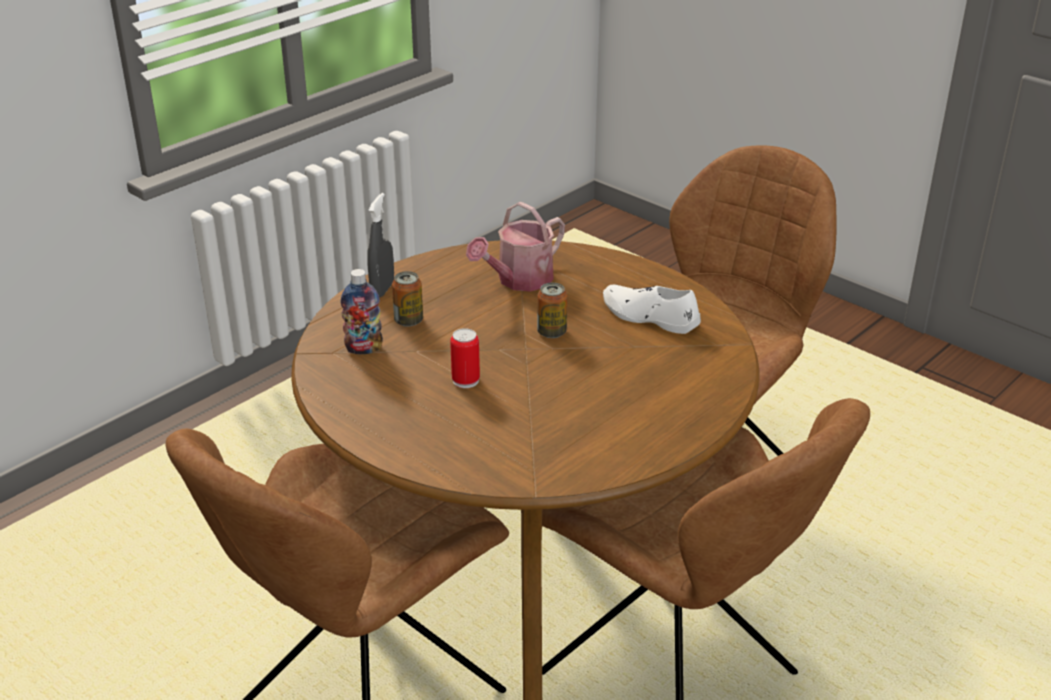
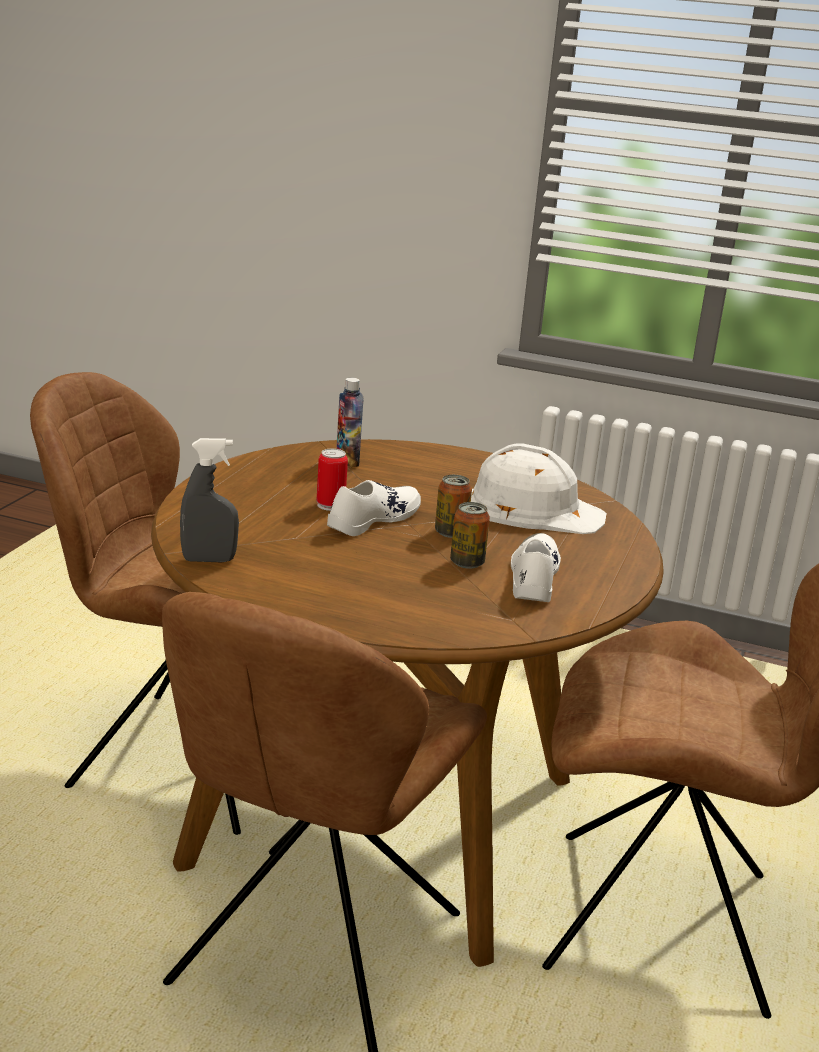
camera: 65 degrees right, 10 degrees down
(382, 289) = (452, 456): grey spray bottle -> grey spray bottle (208, 560)
(408, 321) = (409, 472): can -> can (467, 563)
(507, 364) = (373, 519): none -> white shoe
(519, 280) = (533, 508): watering can -> white hard hat

